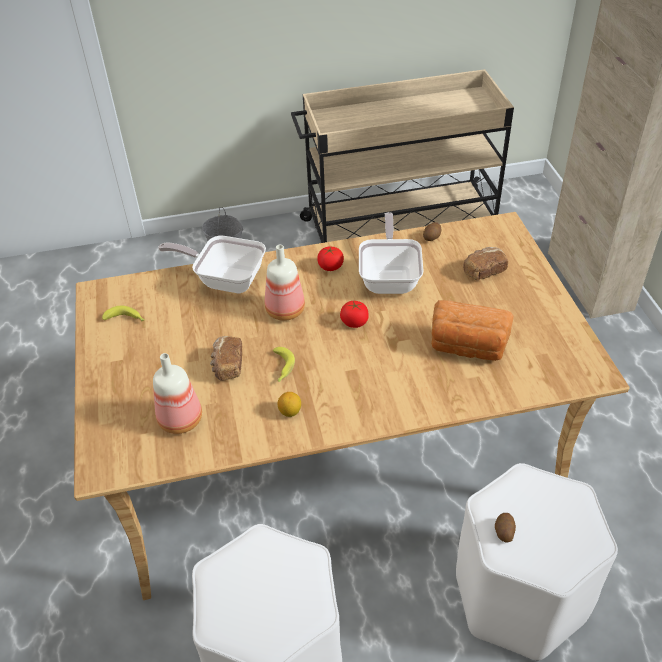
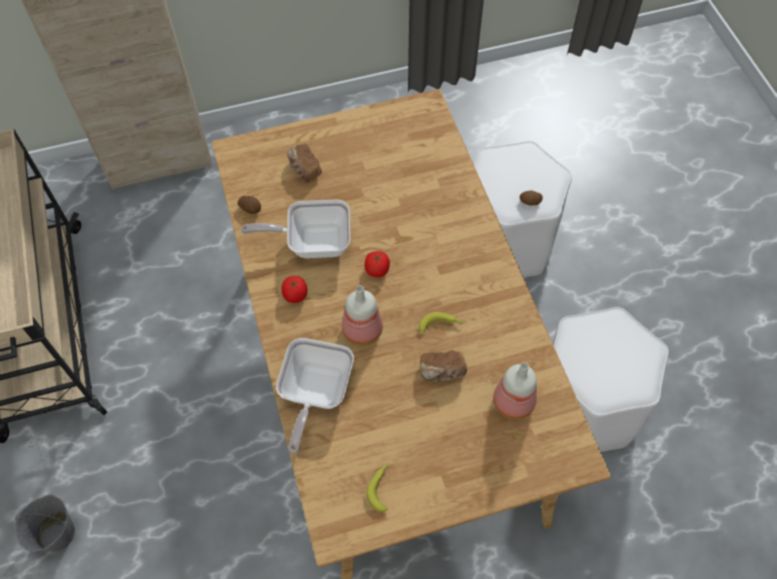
camera: 95 degrees left, 15 degrees up
(290, 412) = (492, 313): lemon -> none
(467, 347) = (404, 185): bread -> none

